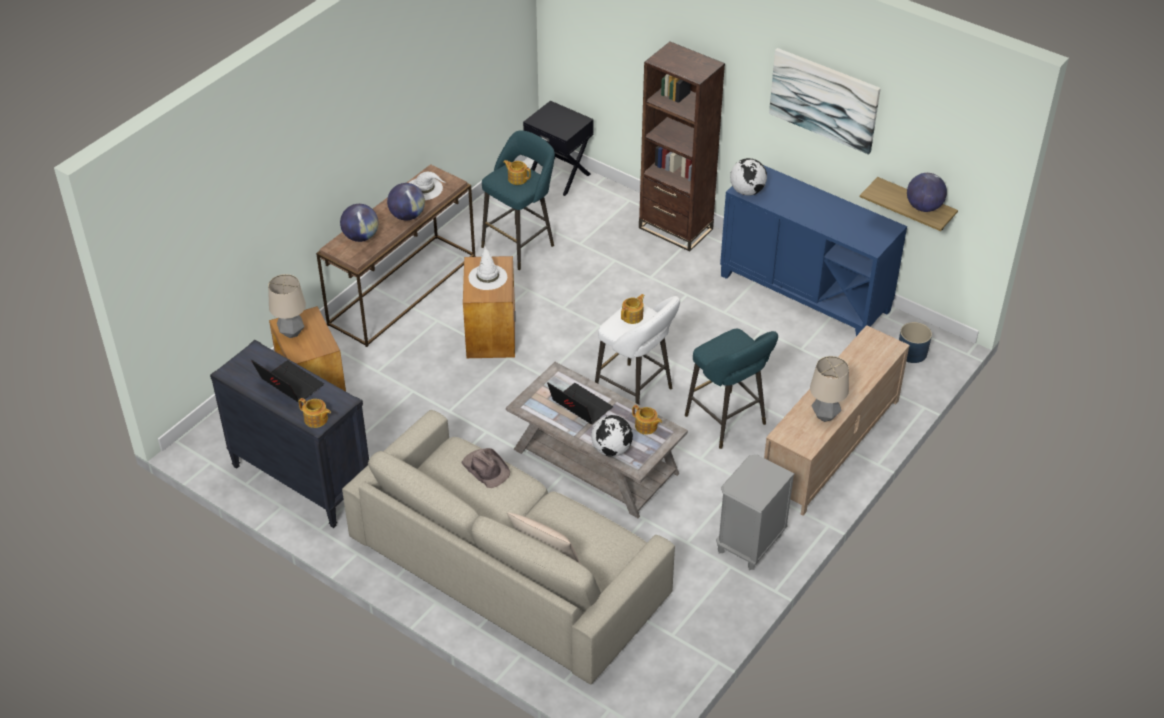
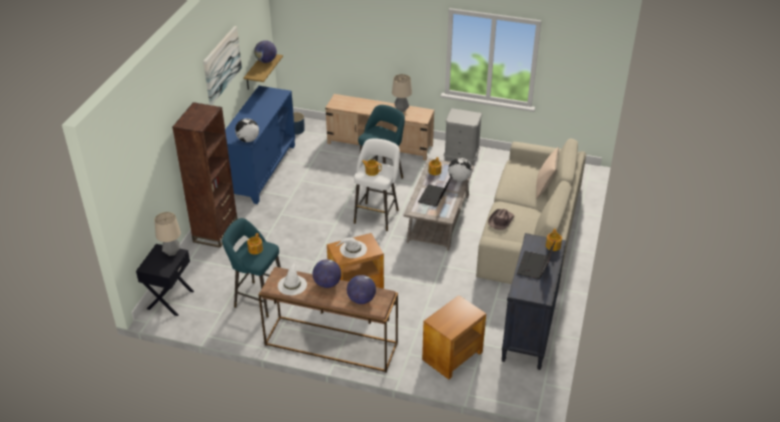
camera: 110 degrees left, 5 degrees down
(291, 332) = (456, 323): table lamp -> table lamp (171, 252)

